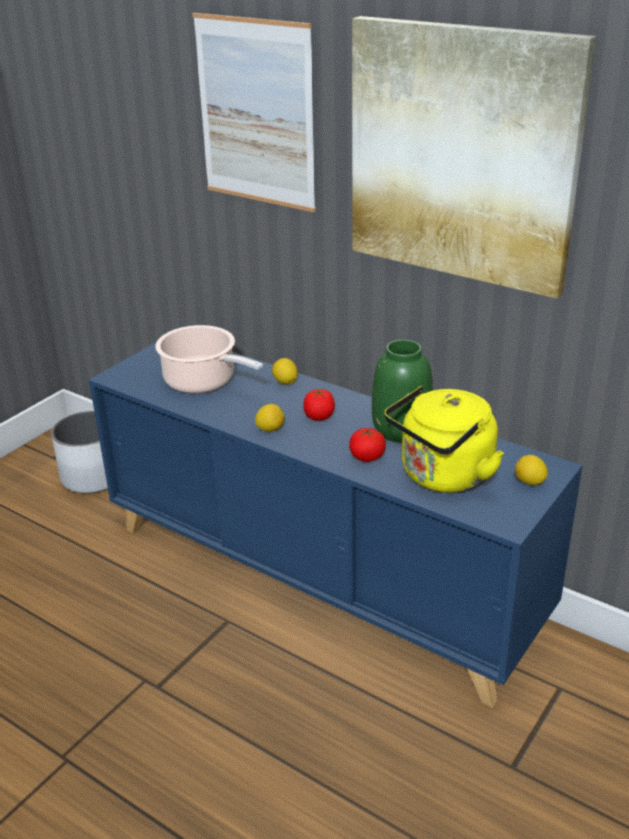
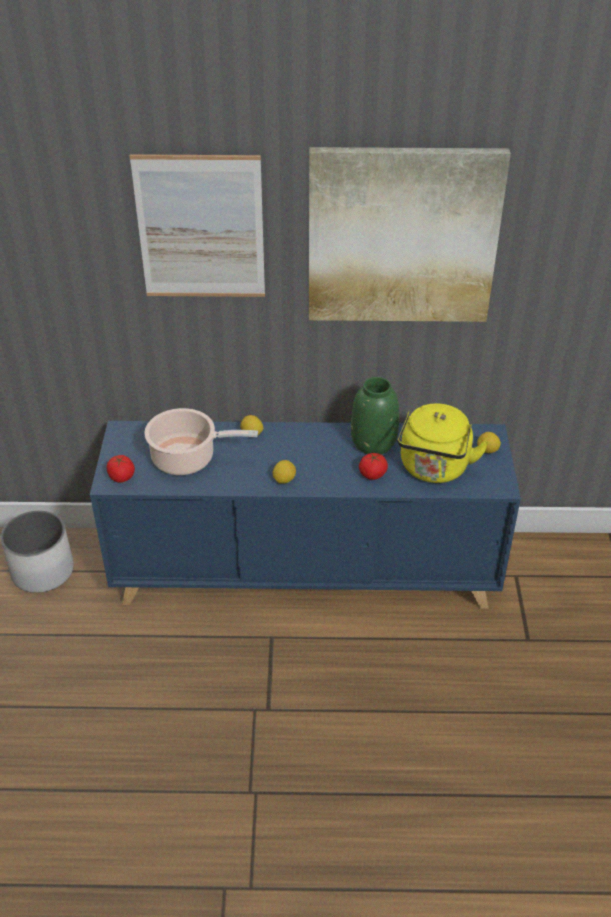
camera: 35 degrees left, 10 degrees up
(319, 416) = (307, 454): tomato -> tomato (121, 477)

